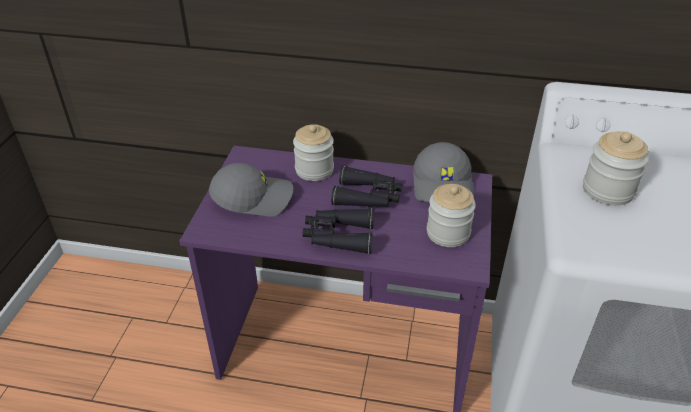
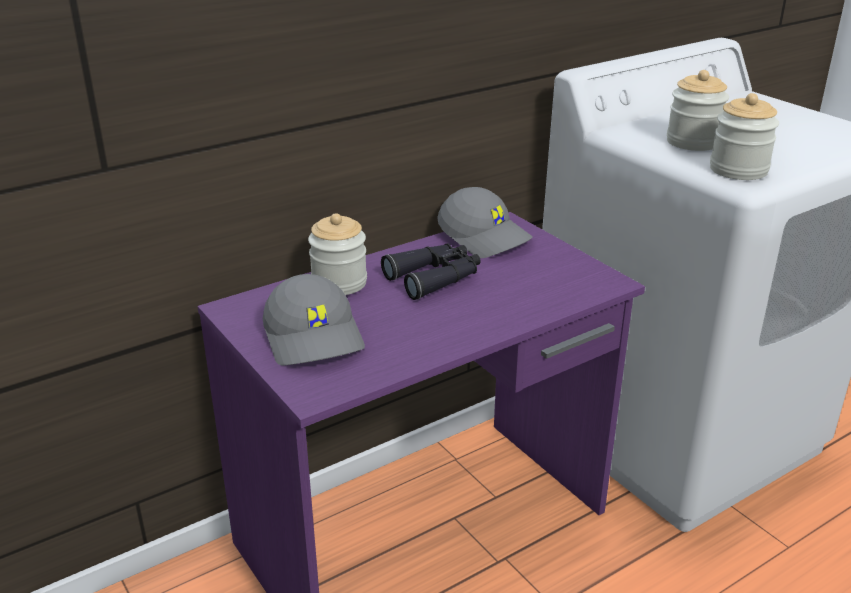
camera: 45 degrees left, 10 degrees down
(253, 197) = (315, 337): grey cap -> grey cap turned 120 degrees clockwise
(338, 236) = (466, 321): black binoculars -> none
(448, 233) = (553, 269): jar -> jar (738, 170)

